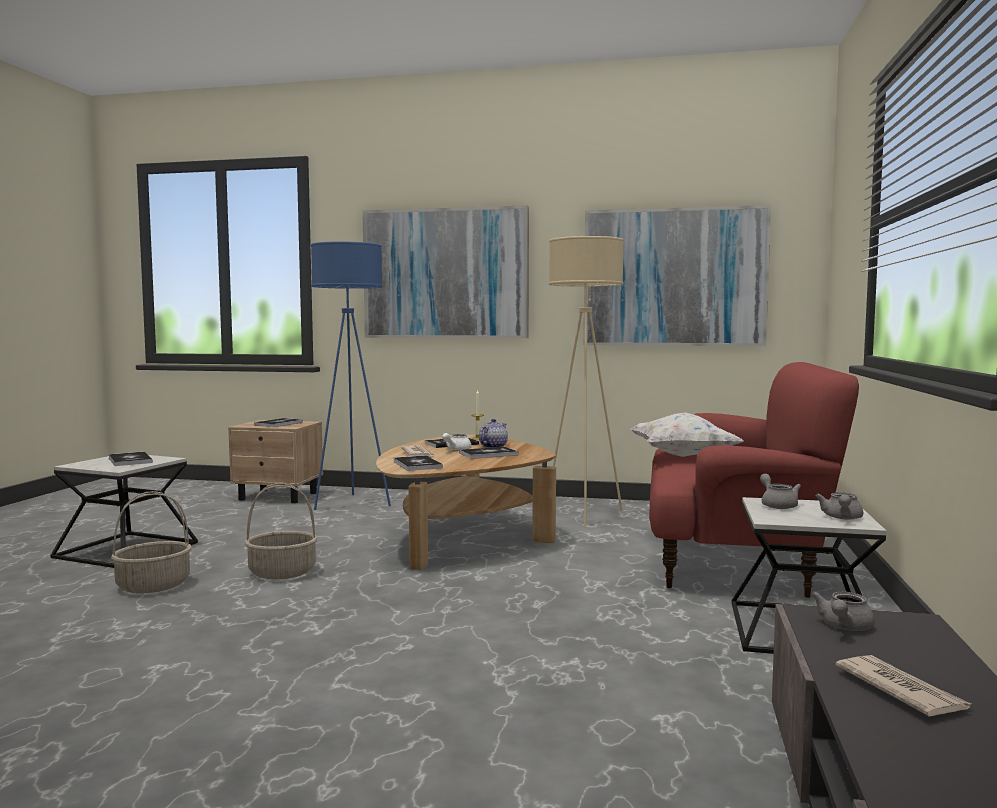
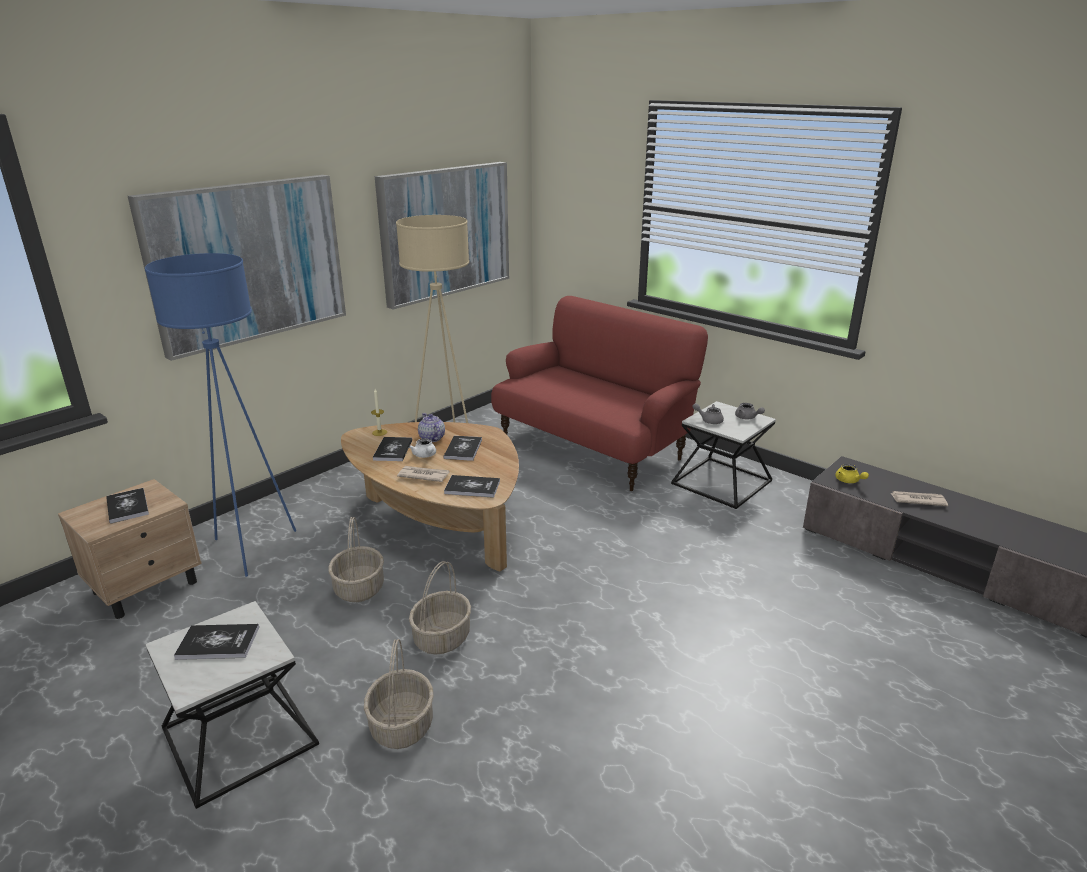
camera: 60 degrees left, 20 degrees up
(330, 536) = (359, 588): none -> basket
(682, 456) = (552, 393): white pillow -> none
(844, 627) = (849, 481): grey teapot -> yellow teapot

